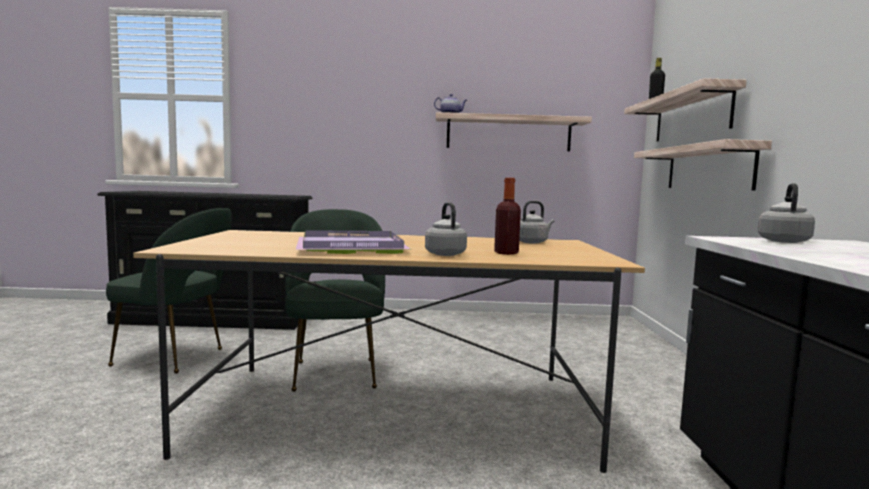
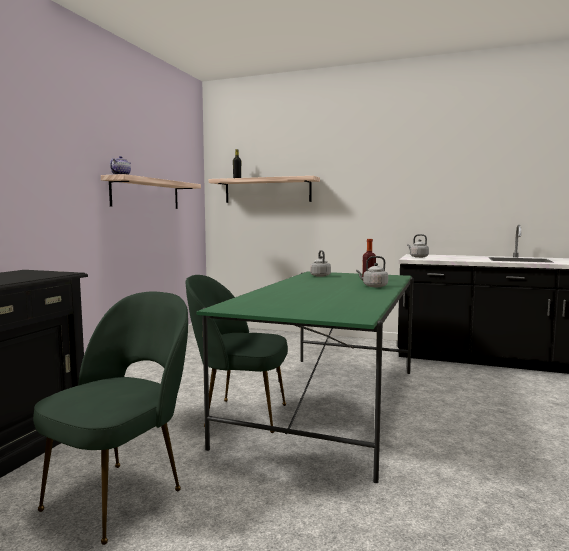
camera: 70 degrees left, 0 degrees up
(353, 247) = (345, 294): purple tray -> none
(394, 411) = (327, 404): beige dining table -> green dining table
(707, 168) = (291, 222): shelf -> none

